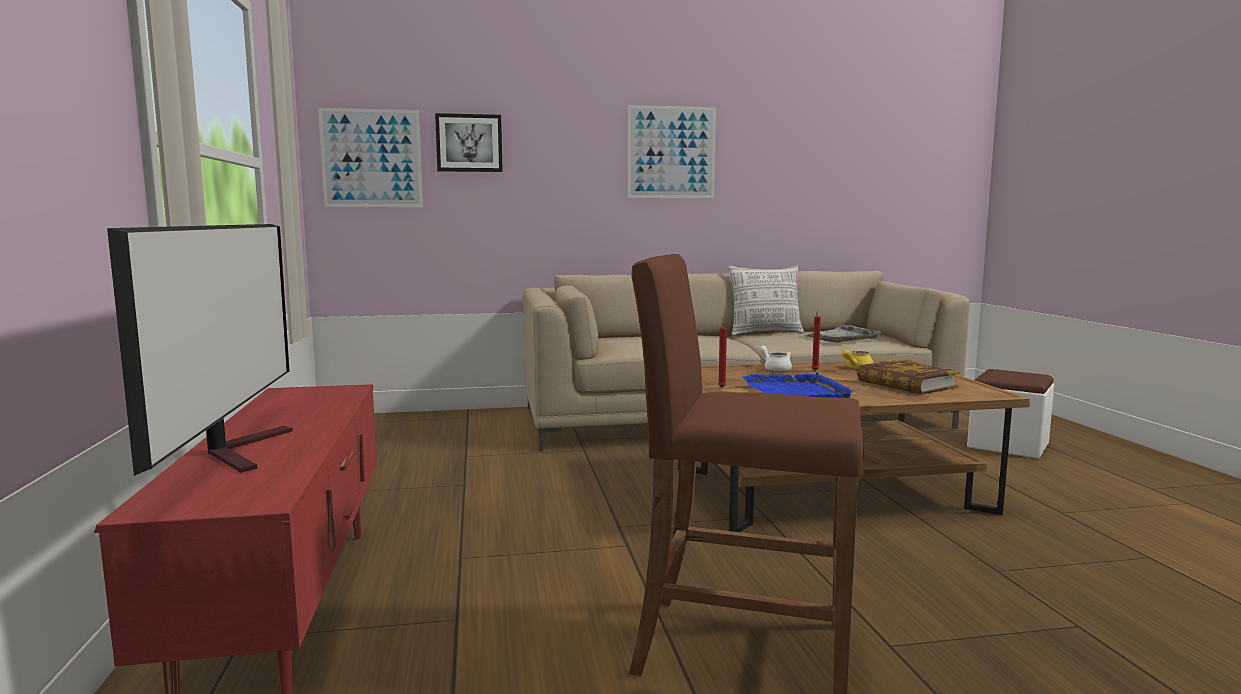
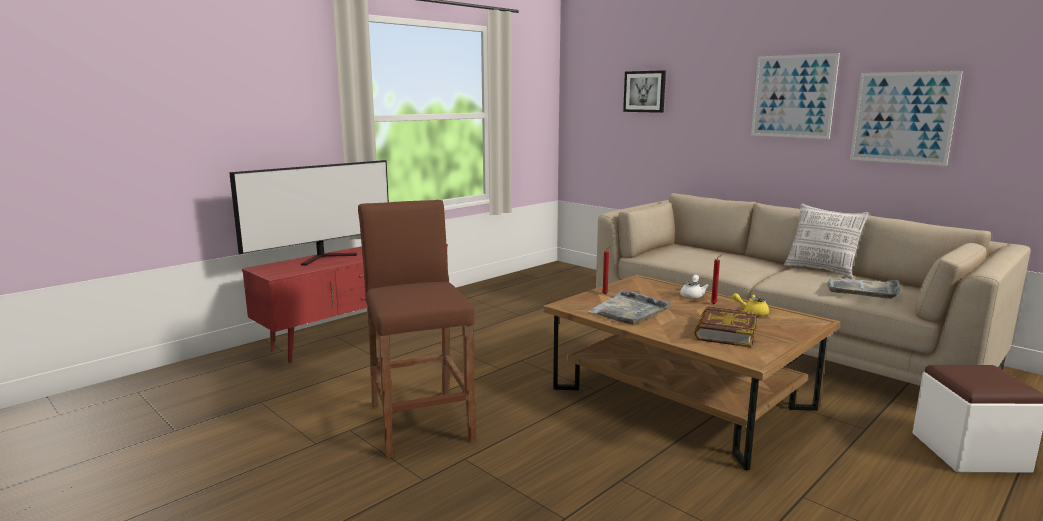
camera: 55 degrees right, 5 degrees up
(371, 158) = (591, 103): picture -> picture (903, 118)
(798, 392) = (629, 311): blue tray -> grey tray

